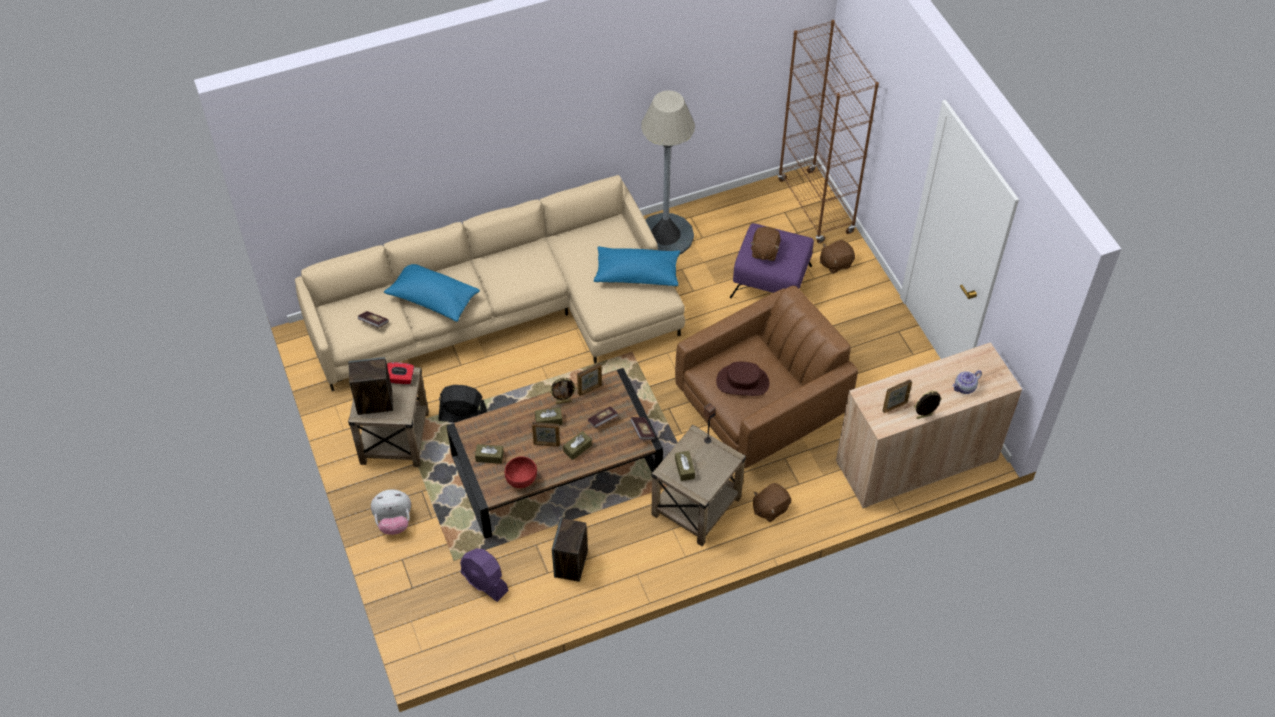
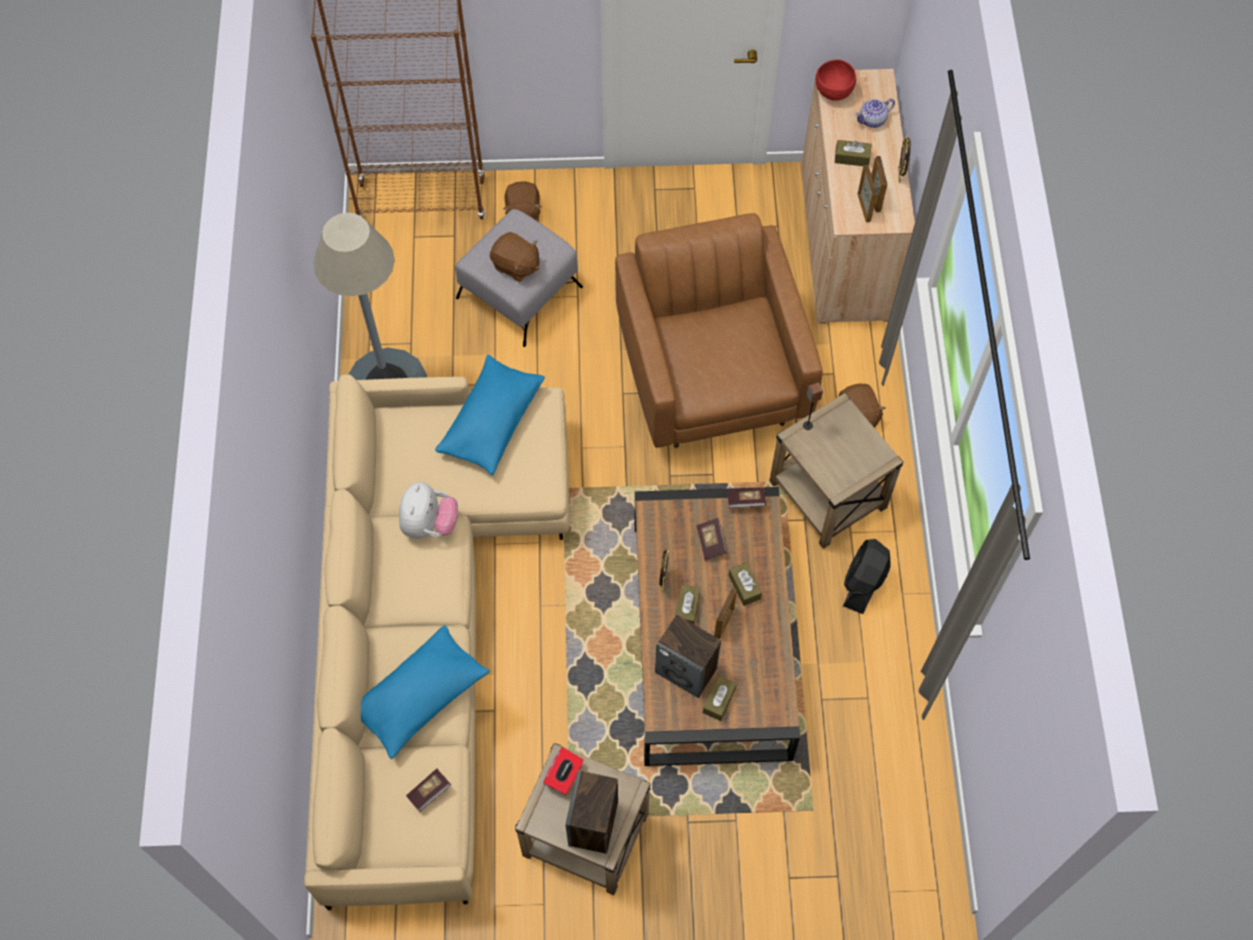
camera: 70 degrees left, 10 degrees up
(394, 522) = (725, 872): plush toy -> plush toy (429, 524)
(462, 416) = (583, 732): black fan -> black fan (863, 583)
(484, 582) = (858, 780): purple fan -> none
(522, 480) = (770, 670): red bowl -> red bowl (833, 92)
(571, 564) = (864, 666): speaker -> speaker (686, 670)
(590, 389) = (655, 542): picture frame -> picture frame (864, 208)
(684, 469) = (841, 466): brown tissue box -> brown tissue box (852, 157)
(742, 382) = (724, 359): brown hat -> none
(771, 282) = (520, 292): purple ottoman -> grey ottoman
(965, 388) = (872, 120): teapot -> teapot turned 75 degrees clockwise

